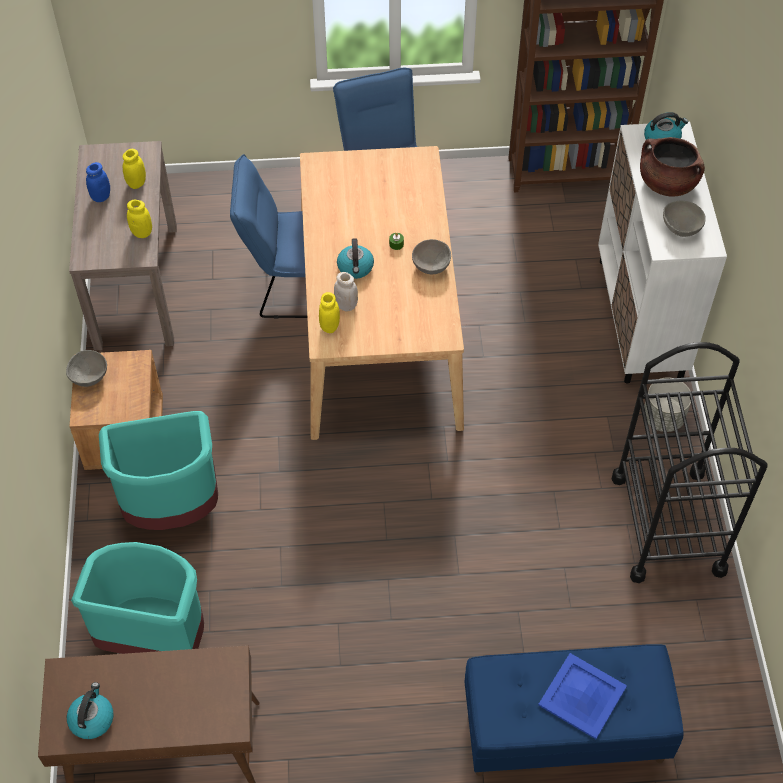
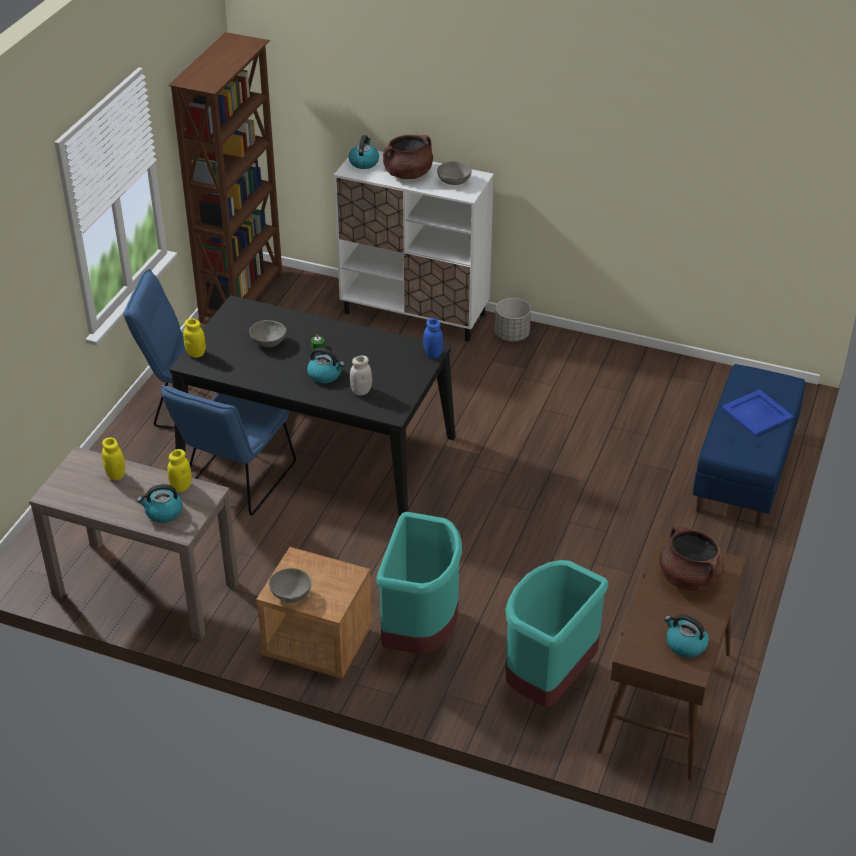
camera: 65 degrees left, 15 degrees down
(101, 197) = (111, 502): blue jar -> blue jar (433, 354)
(103, 236) = (163, 512): none -> kettle
(194, 692) = (688, 577): none -> brown cooking pot
(330, 326) = (376, 406): yellow jar -> yellow jar (196, 353)
(378, 326) = (317, 449): beige dining table -> black dining table
(431, 265) = (354, 336): grey bowl -> grey bowl (268, 342)
(668, 524) = (603, 365): black cart -> none

